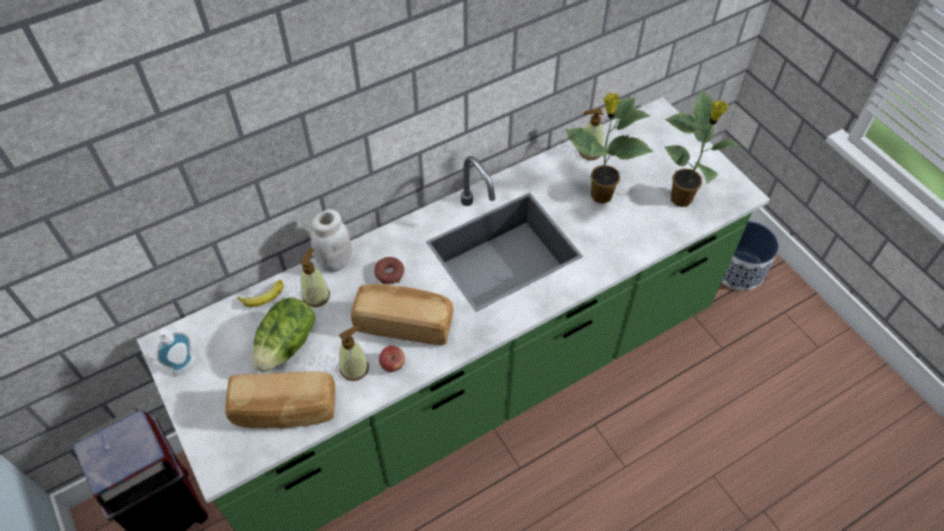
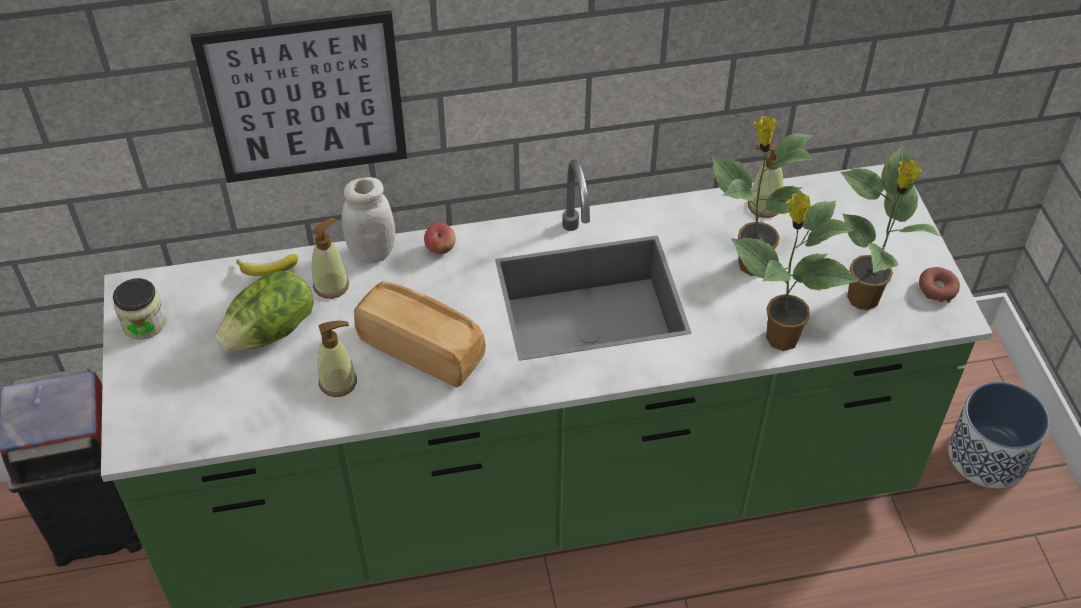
camera: 20 degrees right, 5 degrees down
(186, 368) = (144, 323): soap dispenser -> jar
(270, 165) = (305, 98): none -> picture
(285, 411) = (235, 406): bread -> none
(389, 273) = (432, 284): donut -> donut (937, 289)
(392, 364) = (386, 392): apple -> apple (440, 249)
(641, 242) = (779, 338): none -> potted plant

